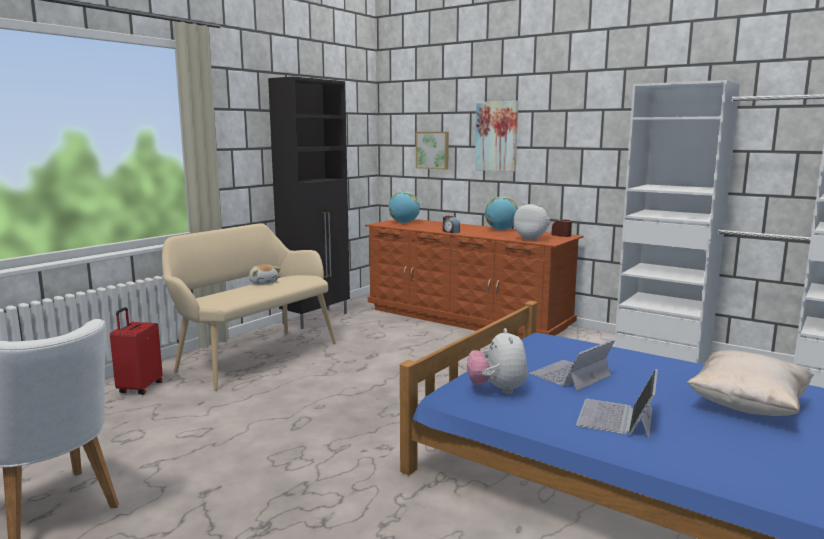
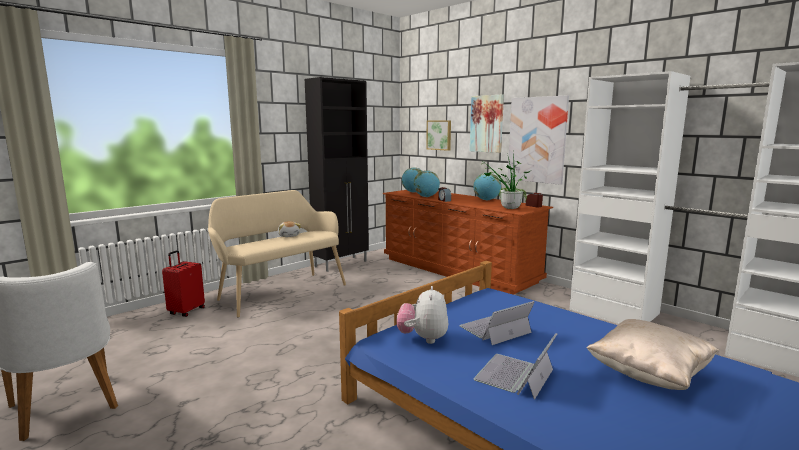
camera: 10 degrees right, 0 degrees up
(425, 228) = (426, 197): none -> globe
(532, 239) = (506, 208): plush toy -> potted plant
(561, 156) = (537, 140): none -> picture

